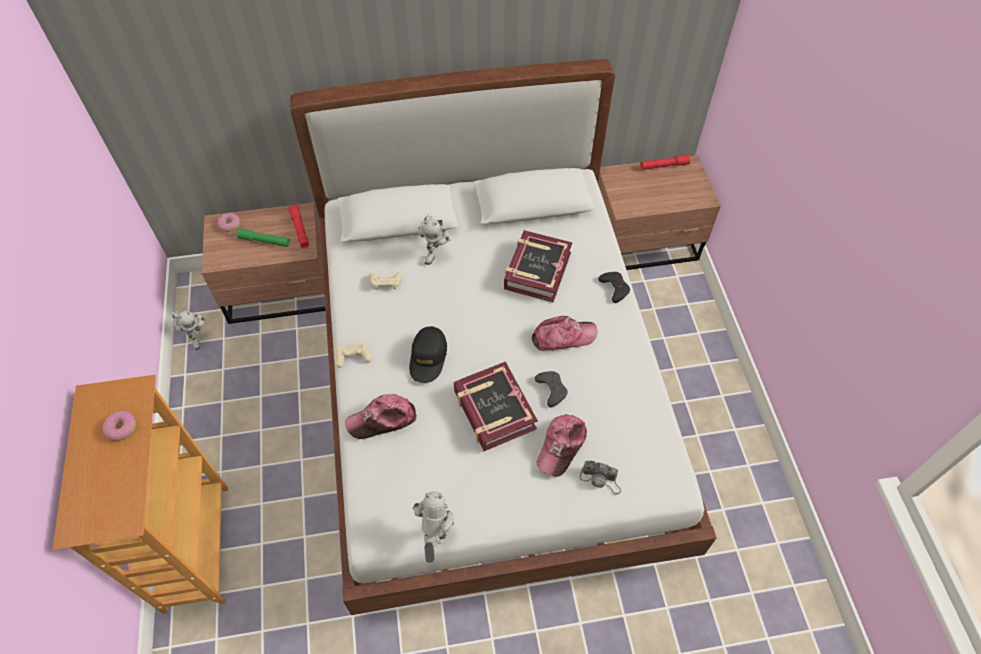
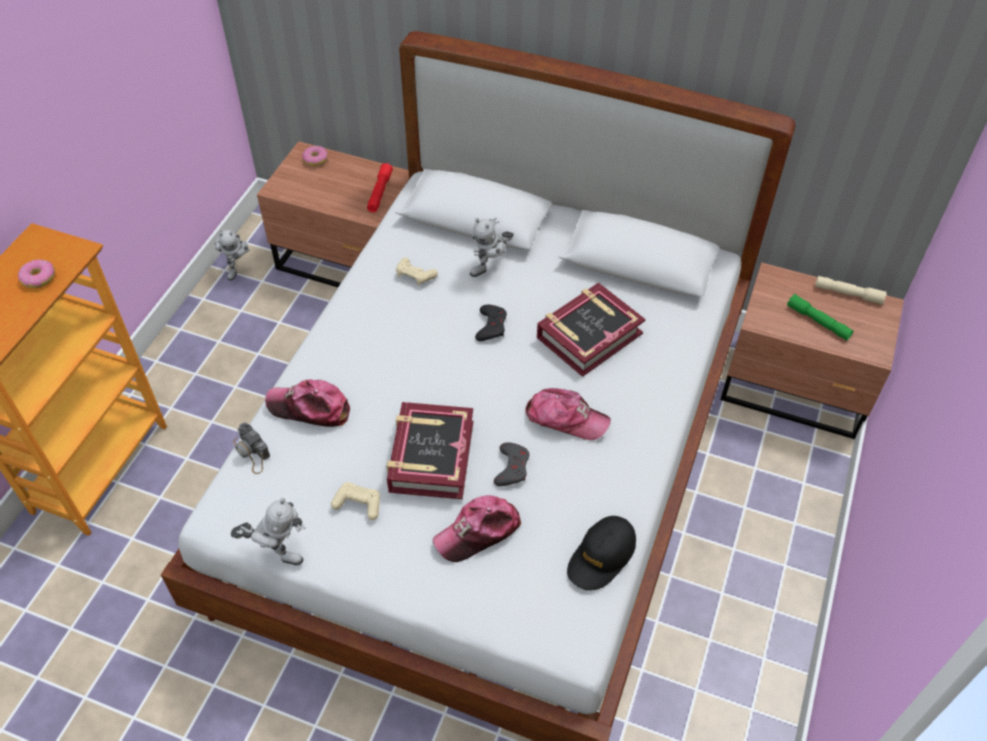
camera: 30 degrees right, 5 degrees down
(264, 241) = (337, 189): green flashlight -> green flashlight (818, 321)
(353, 357) = (328, 333): beige game controller -> beige game controller (358, 504)
(428, 357) = (402, 370): black cap -> black cap (601, 557)
(435, 536) = (277, 551): toy robot -> toy robot turned 60 degrees clockwise
(601, 480) = (495, 591): camera -> camera (252, 452)
(614, 288) = (668, 394): black game controller -> black game controller (491, 326)
(664, 166) = (848, 294): red flashlight -> beige flashlight

